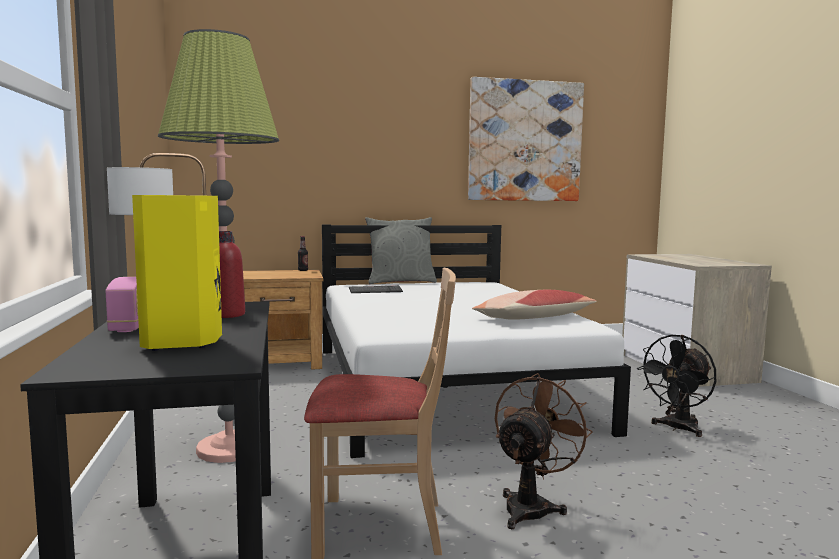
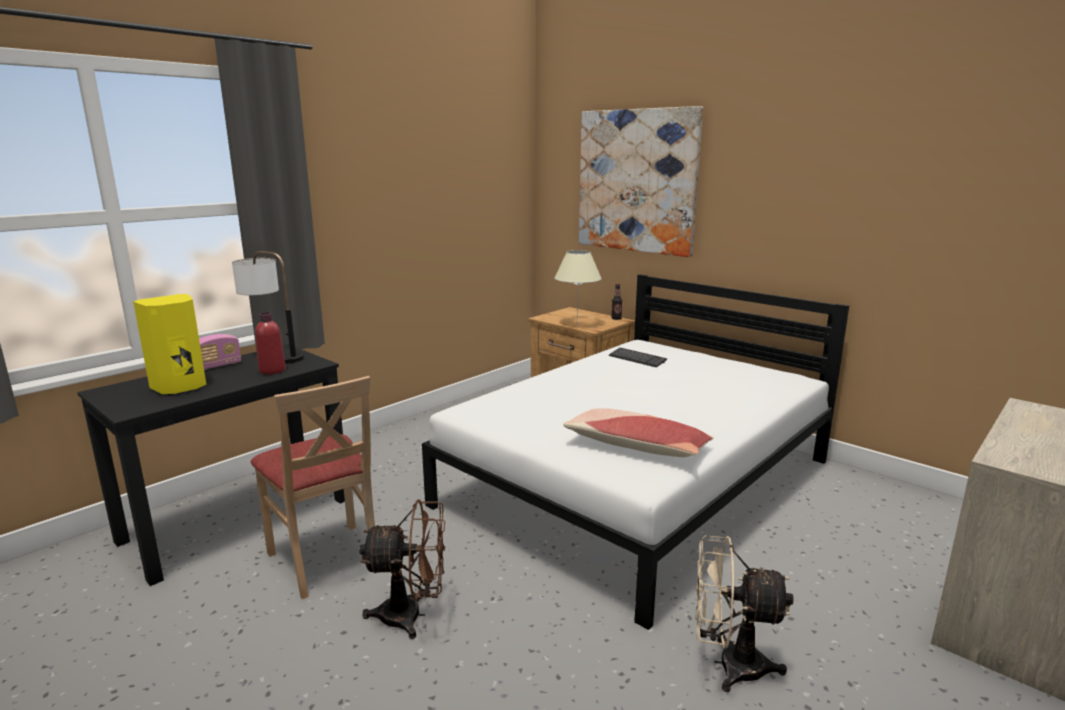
camera: 55 degrees right, 10 degrees up
(229, 449) = (395, 460): floor lamp -> none
(288, 276) = (576, 324): none -> beige table lamp
(400, 282) = (708, 352): grey pillow -> none
(525, 141) = (914, 185): picture -> picture (636, 181)
(677, 428) = (728, 665): black fan -> beige fan

